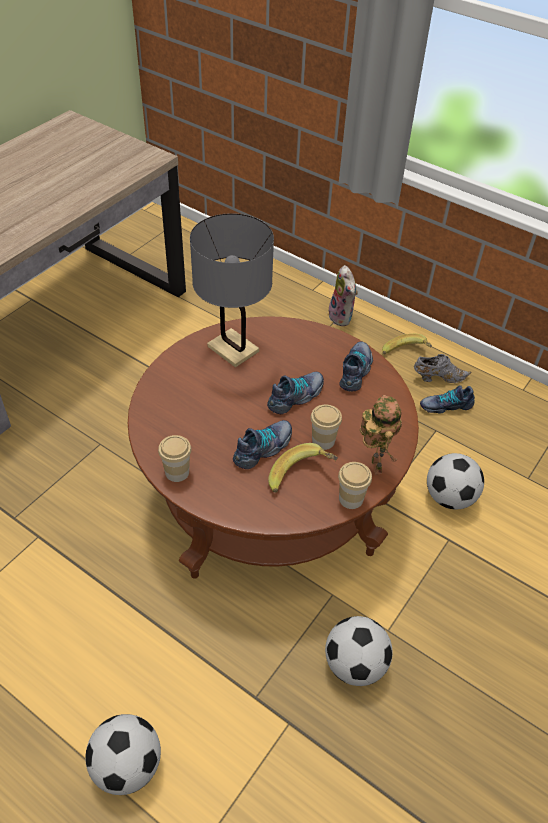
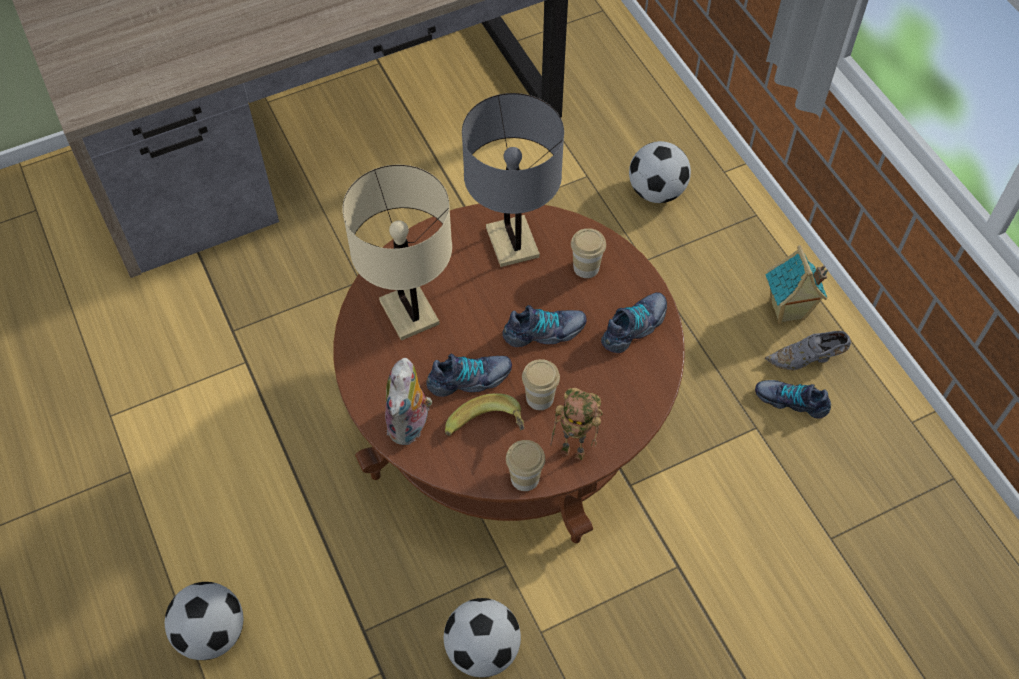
camera: 30 degrees right, 10 degrees up
(177, 472) = (365, 367): cup -> cup (586, 267)
(186, 421) = (409, 312): none -> beige table lamp
(342, 317) = (738, 226): plush toy -> plush toy (410, 425)
(373, 465) = (575, 451): toy robot -> toy robot turned 90 degrees clockwise
(406, 355) = (787, 311): banana -> toy house
(438, 378) = (807, 359): grey shoe -> grey shoe turned 150 degrees clockwise
(449, 497) = (714, 517): football -> football (656, 191)

